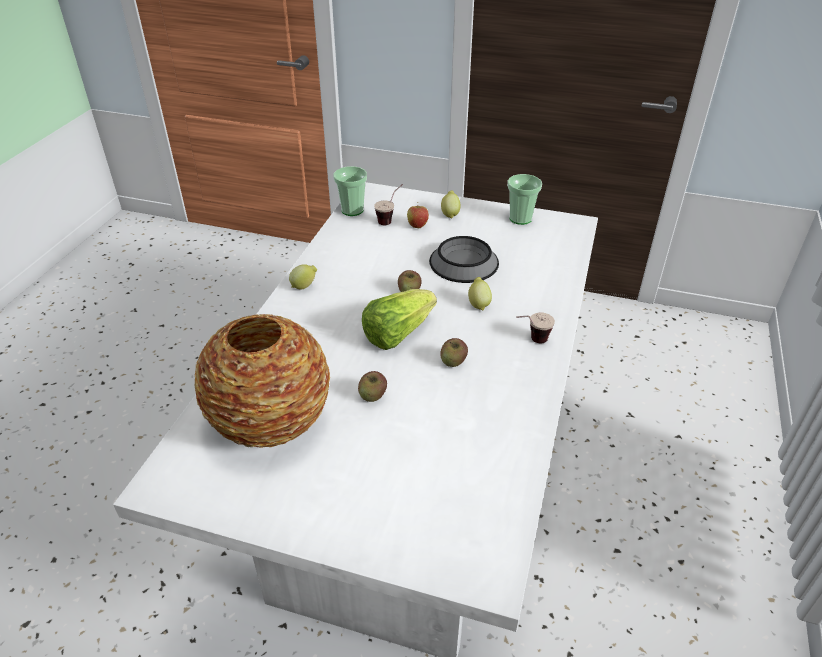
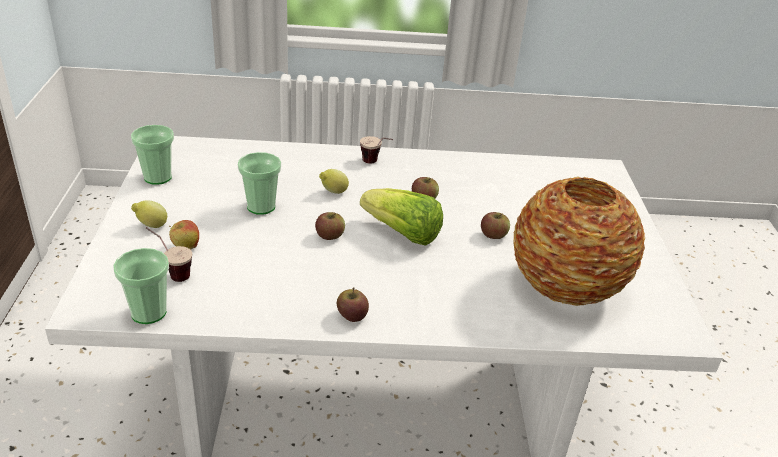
camera: 110 degrees left, 5 degrees down
(304, 286) = (352, 316): lemon -> apple
(464, 262) = (261, 206): bowl -> cup

